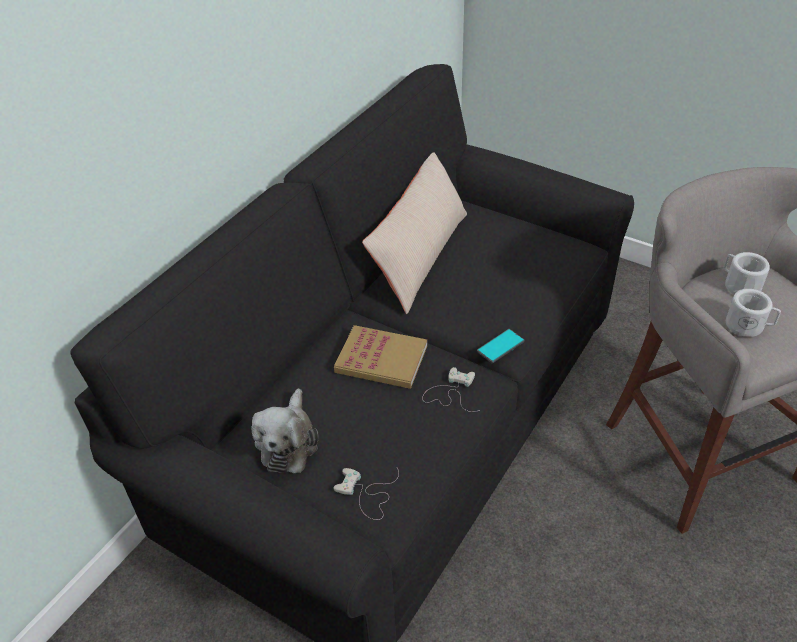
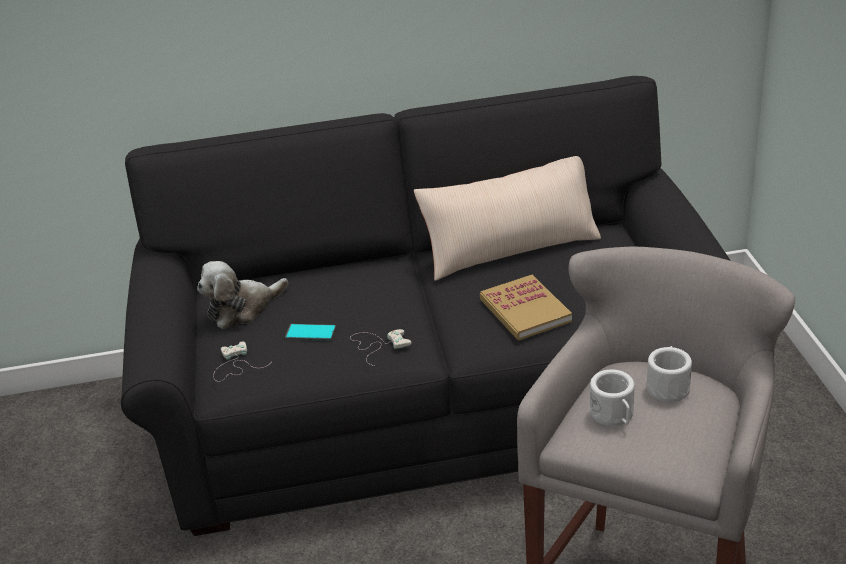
camera: 50 degrees right, 10 degrees down
(381, 359) = (370, 298): book -> book (525, 310)
(500, 346) = (463, 340): phone -> phone (310, 333)

